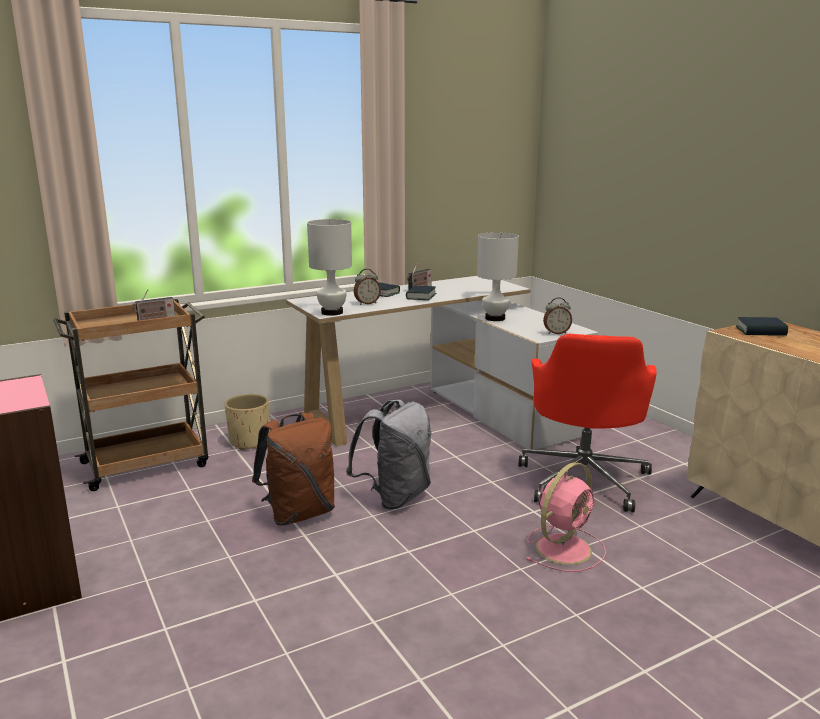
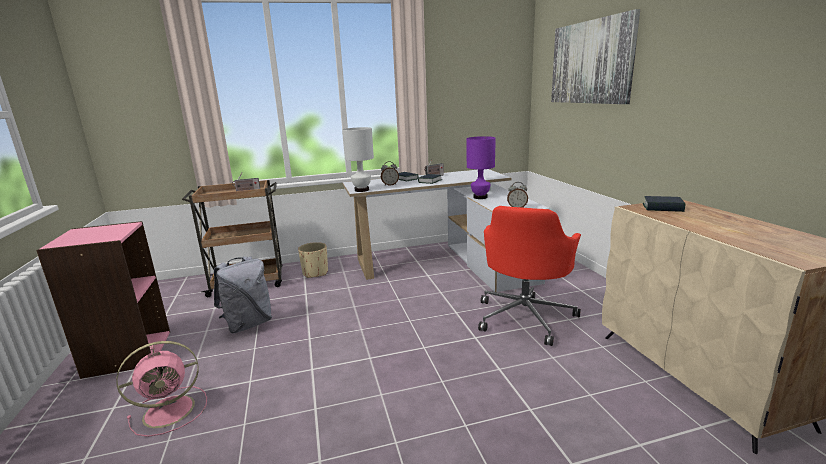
camera: 15 degrees right, 0 degrees up
(299, 513) = (315, 323): brown backpack -> none
(395, 497) = (383, 317): grey backpack -> grey backpack (248, 324)
(495, 318) = (480, 197): white table lamp -> purple table lamp
(565, 548) = (484, 368): pink fan -> pink fan (171, 410)
(635, 136) = (591, 62): none -> picture

